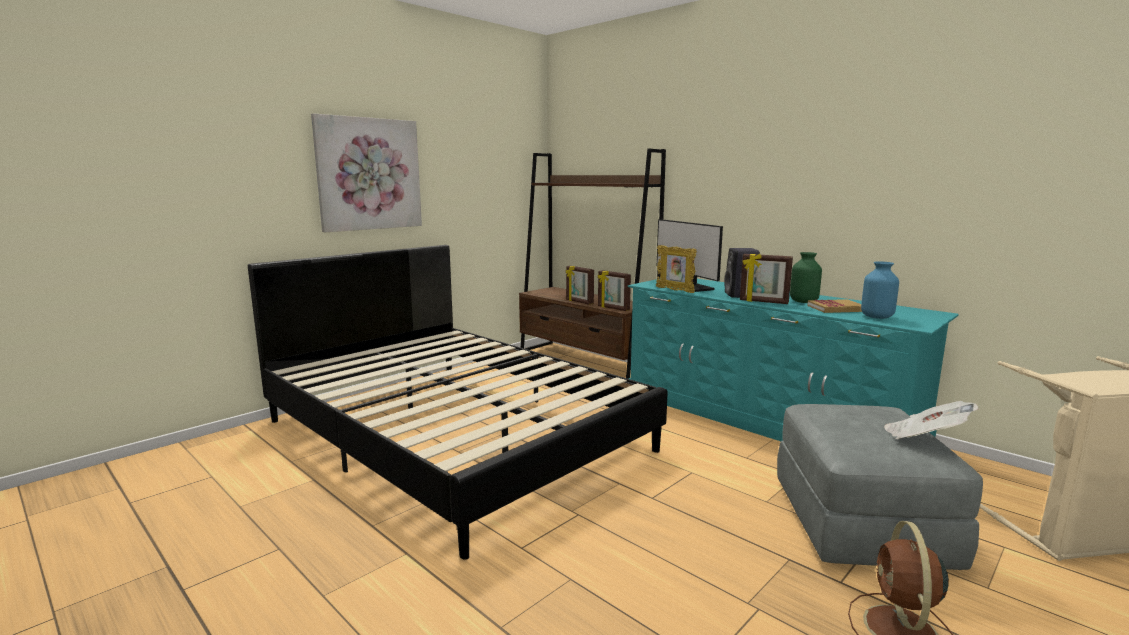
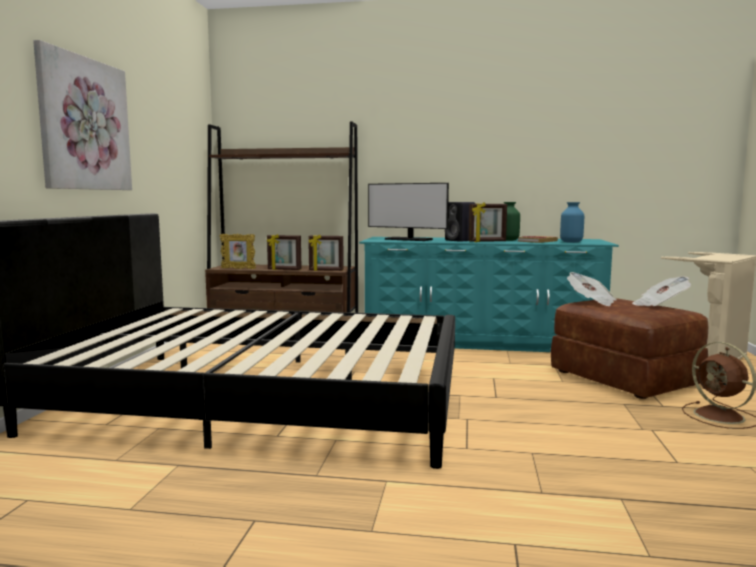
camera: 35 degrees left, 5 degrees down
(675, 290) = (407, 241): picture frame -> picture frame (238, 269)
(832, 409) = (591, 302): none -> newspaper
(862, 524) = (625, 378): grey ottoman -> brown ottoman

